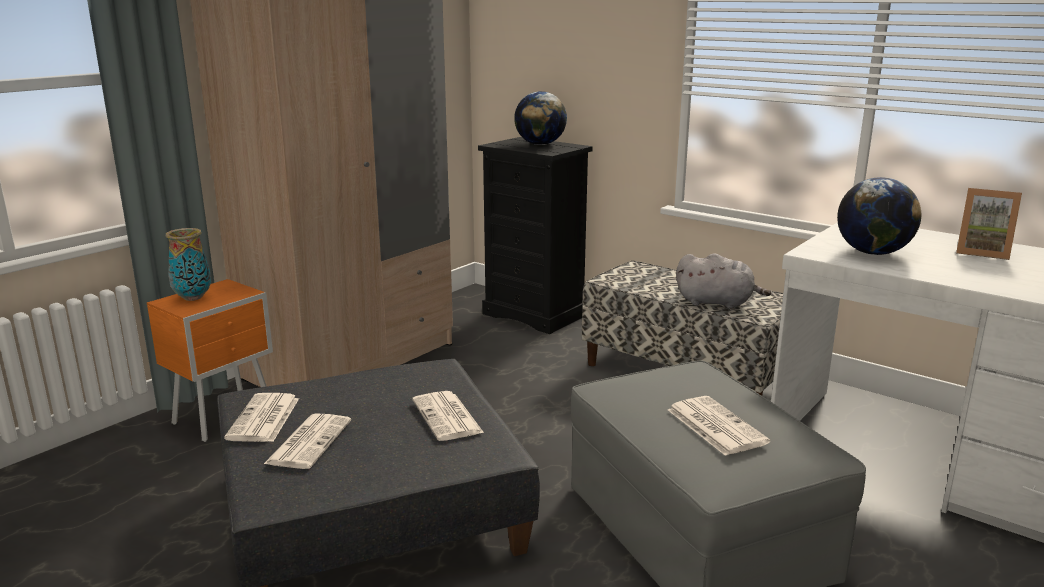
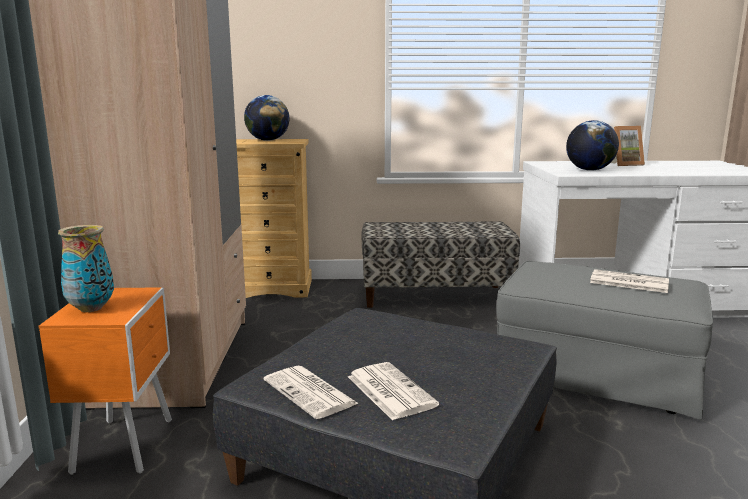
camera: 40 degrees left, 5 degrees down
(448, 417) = (447, 338): newspaper -> none
(535, 314) = (273, 288): black dresser -> beige dresser
(717, 303) = (468, 232): grey plush toy -> none

